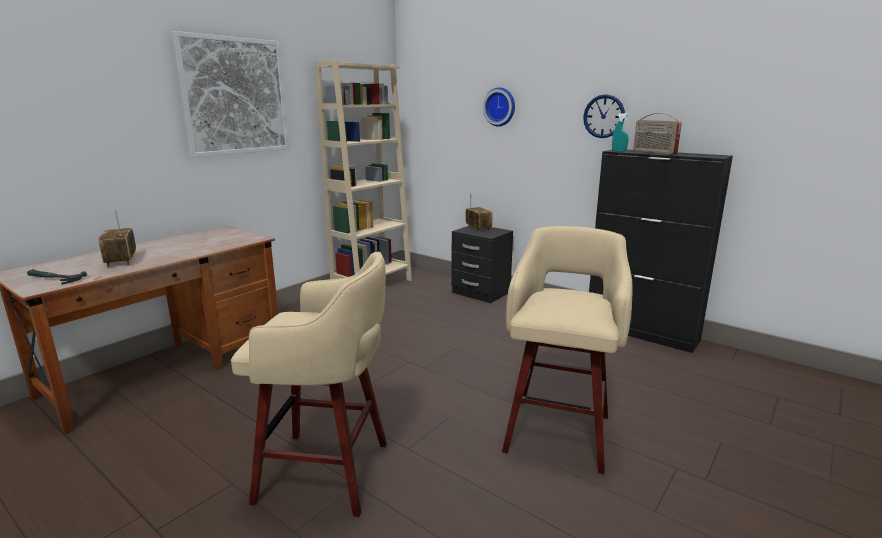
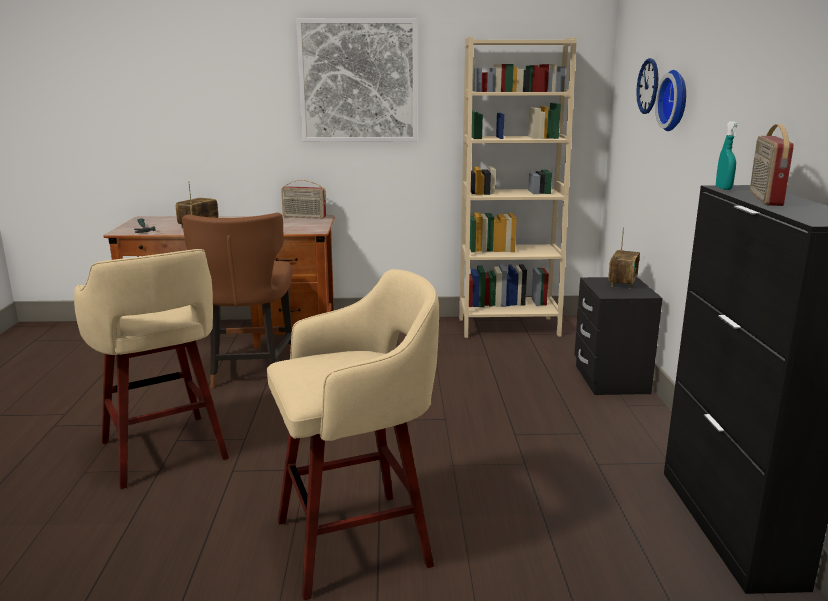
camera: 50 degrees right, 0 degrees up
(206, 232) = (304, 217): none -> radio
(254, 386) = (249, 371): none -> brown chair
(603, 116) = (760, 125): wall clock -> wall clock (648, 86)

